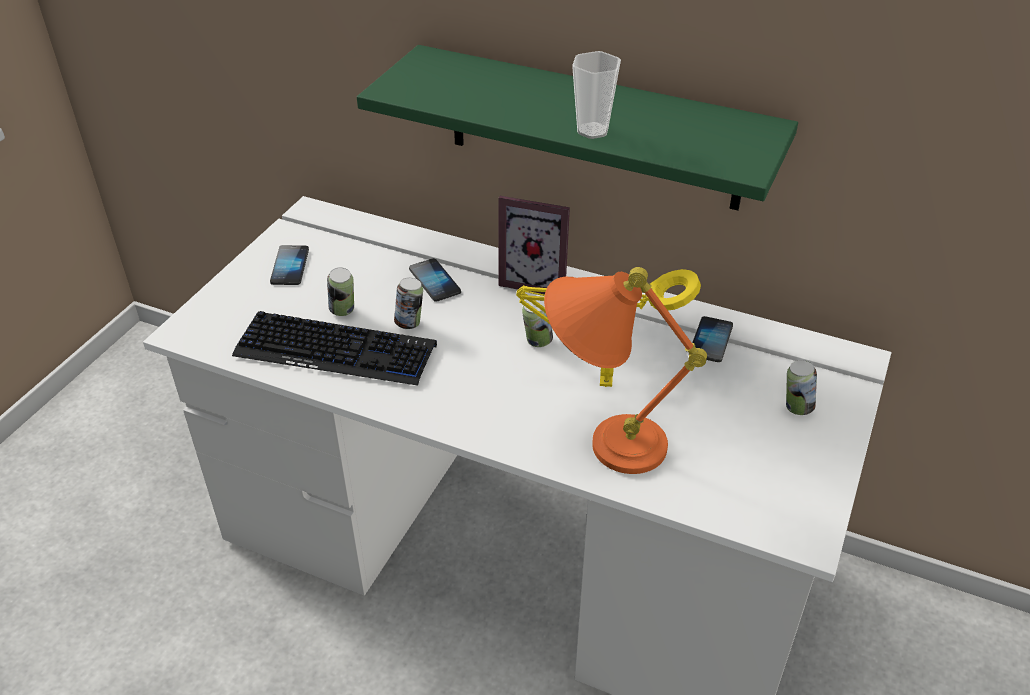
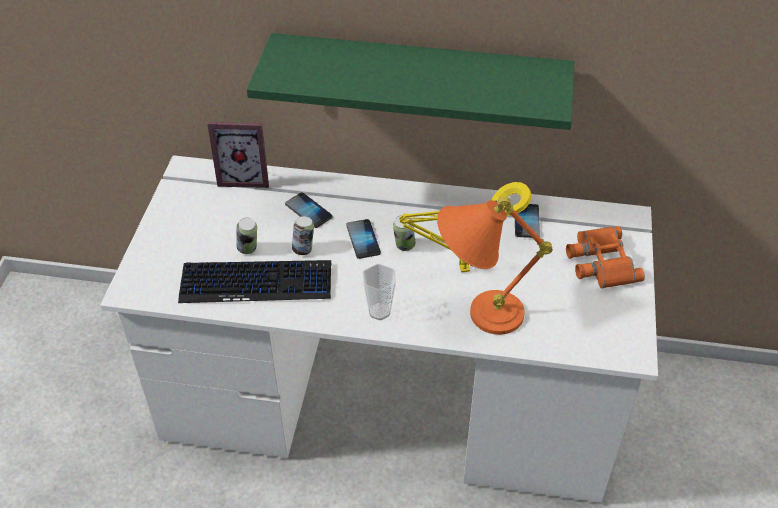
camera: 15 degrees left, 5 degrees up
(290, 266) = (190, 219): phone -> phone (363, 240)
(536, 280) = (385, 196): picture frame -> picture frame (245, 177)
(592, 131) = (435, 92): cup -> cup (379, 311)
(796, 408) = (600, 262): can -> orange binoculars

